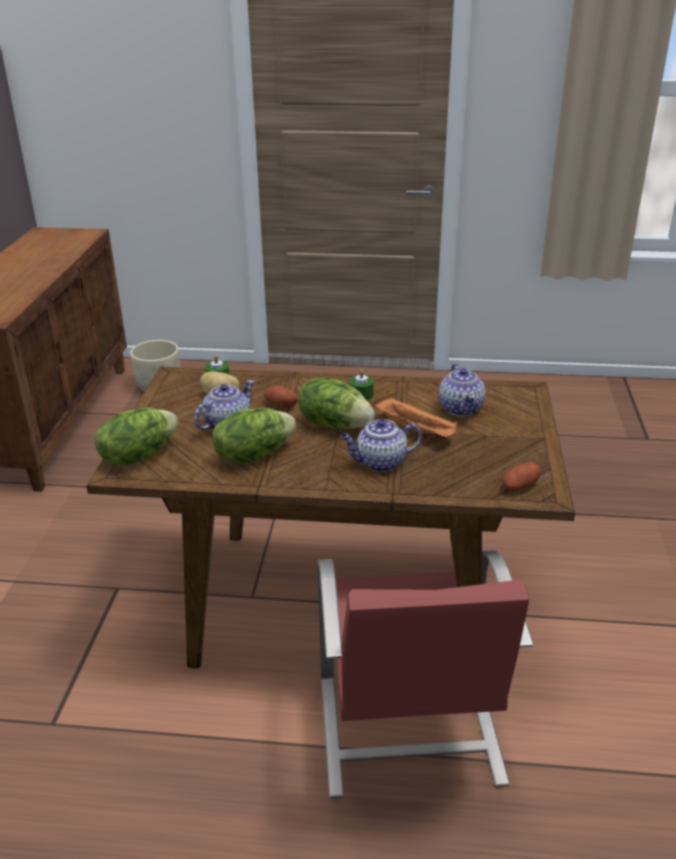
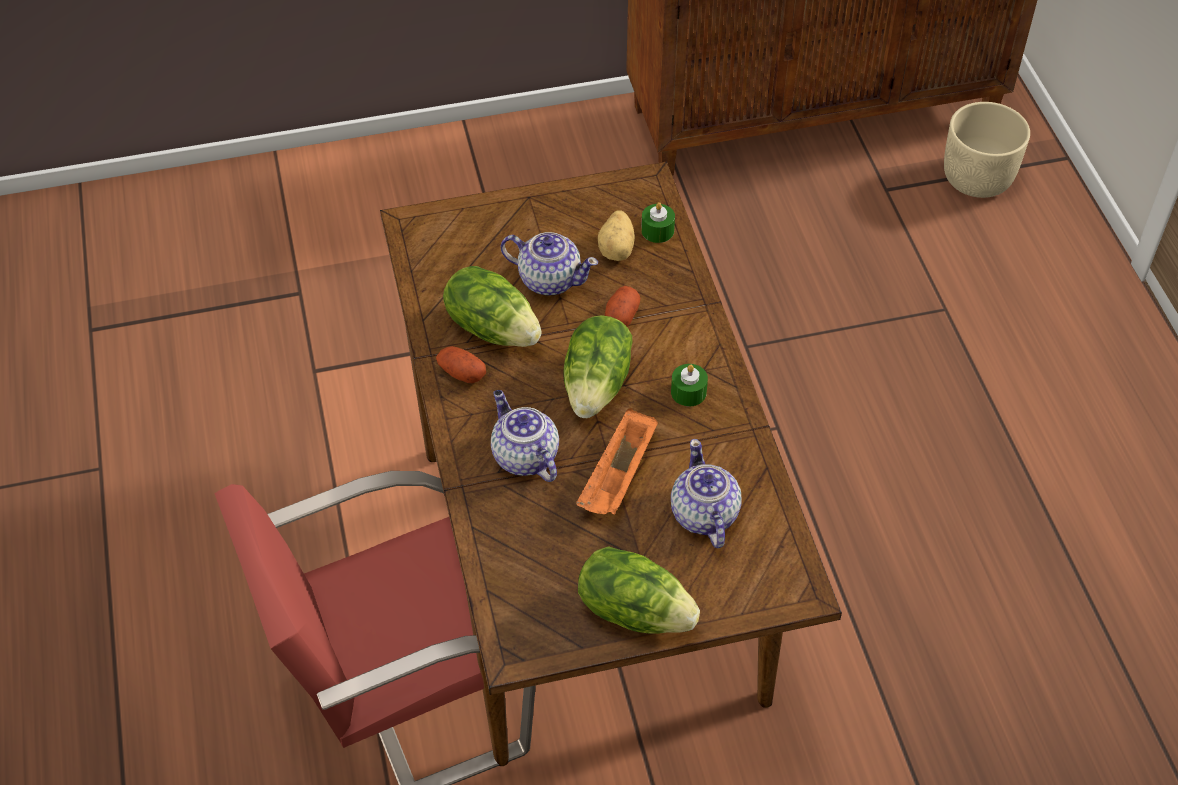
camera: 70 degrees right, 20 degrees up
(138, 455) = (450, 227): lettuce -> lettuce (634, 610)
(461, 408) = (703, 515): teapot -> teapot turned 105 degrees clockwise
(520, 486) = (526, 618): potato -> potato (461, 373)

